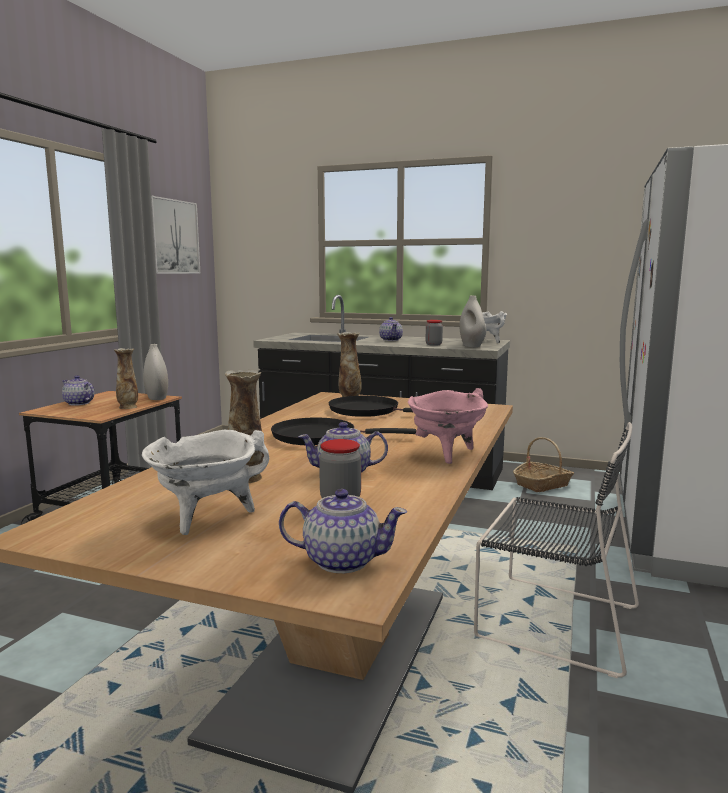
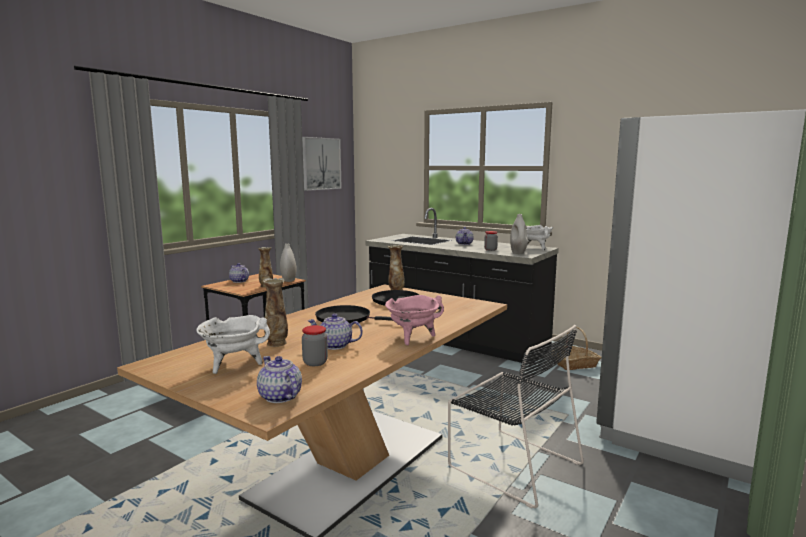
camera: 15 degrees right, 0 degrees up
(341, 561) = (280, 397): teapot -> teapot turned 150 degrees counterclockwise

